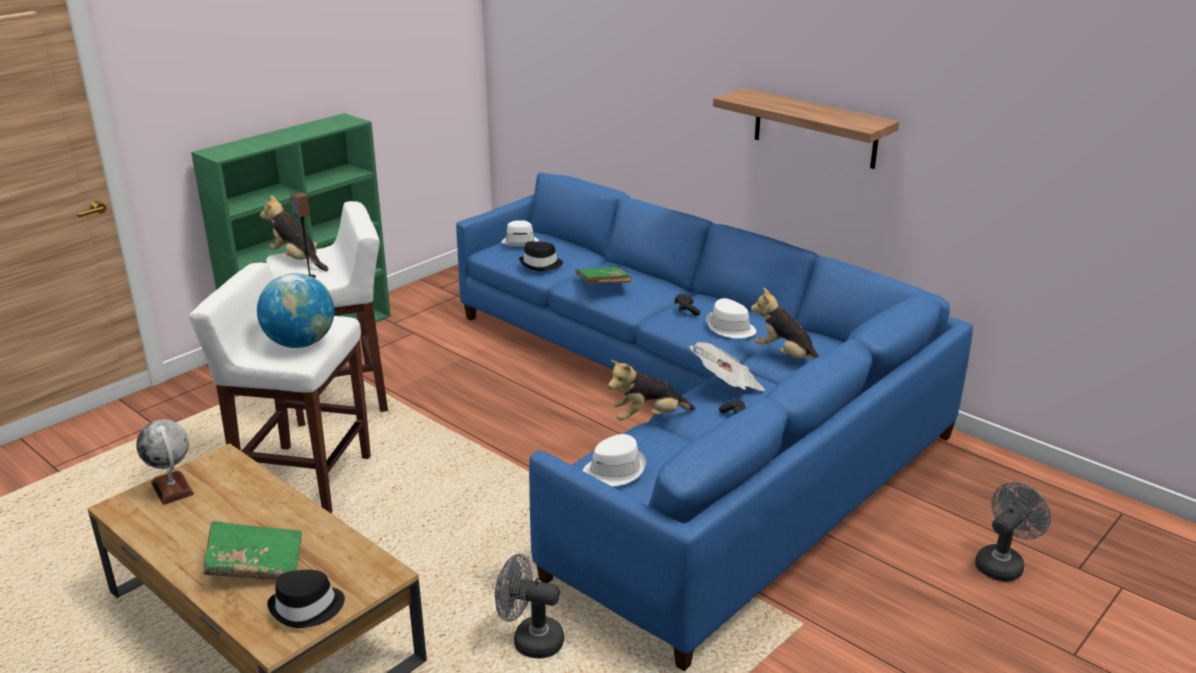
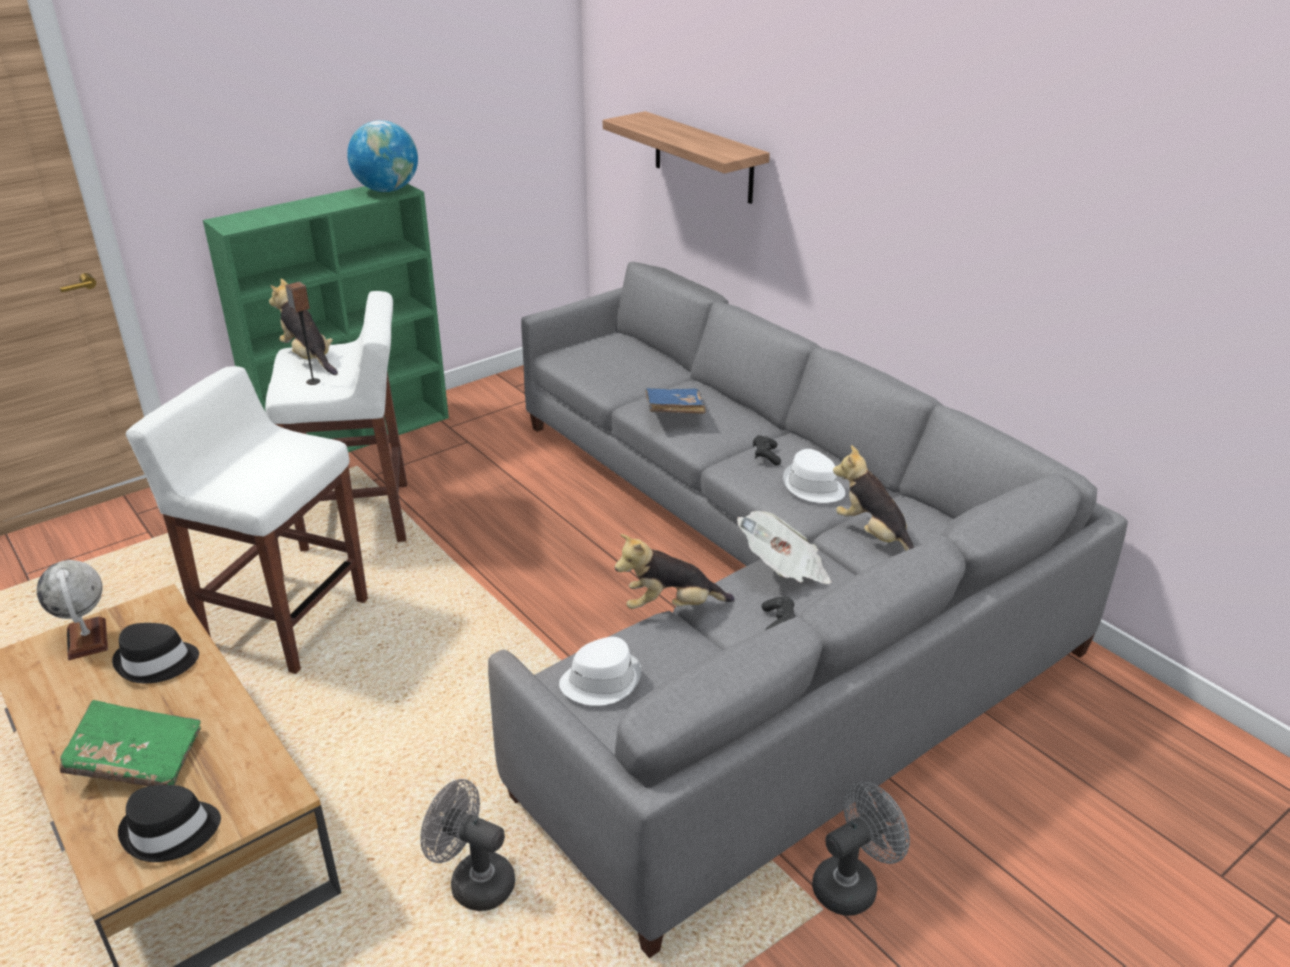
camera: 10 degrees right, 5 degrees up
(300, 343) = (264, 472): globe -> globe (387, 190)
(520, 242) = (596, 345): white hat -> none
(541, 264) = (611, 377): black hat -> black hat (156, 663)
(602, 285) = (674, 413): green book -> blue book
(689, 419) = (757, 590): blue sofa -> grey sofa
(815, 128) = (950, 239): shelf -> shelf (703, 157)
(1002, 563) = (1115, 853): grey fan -> grey fan (852, 884)

